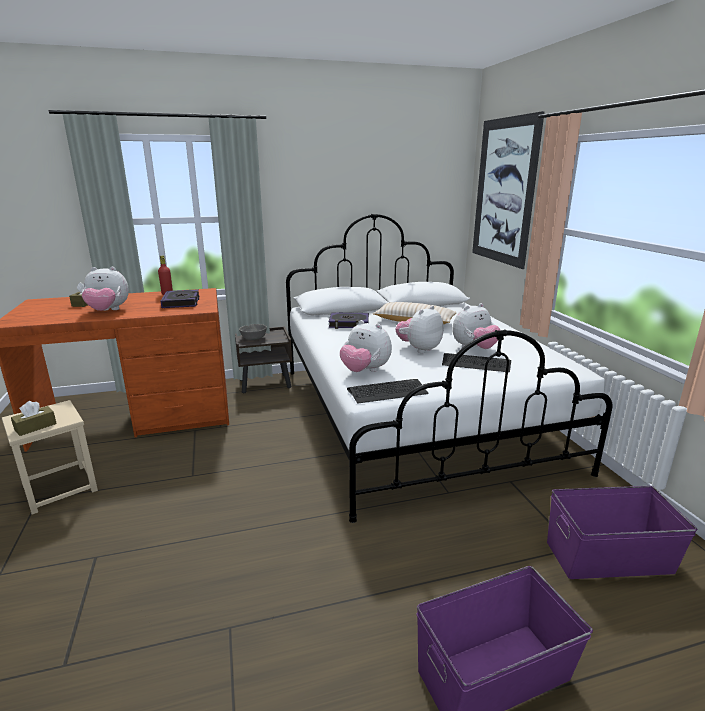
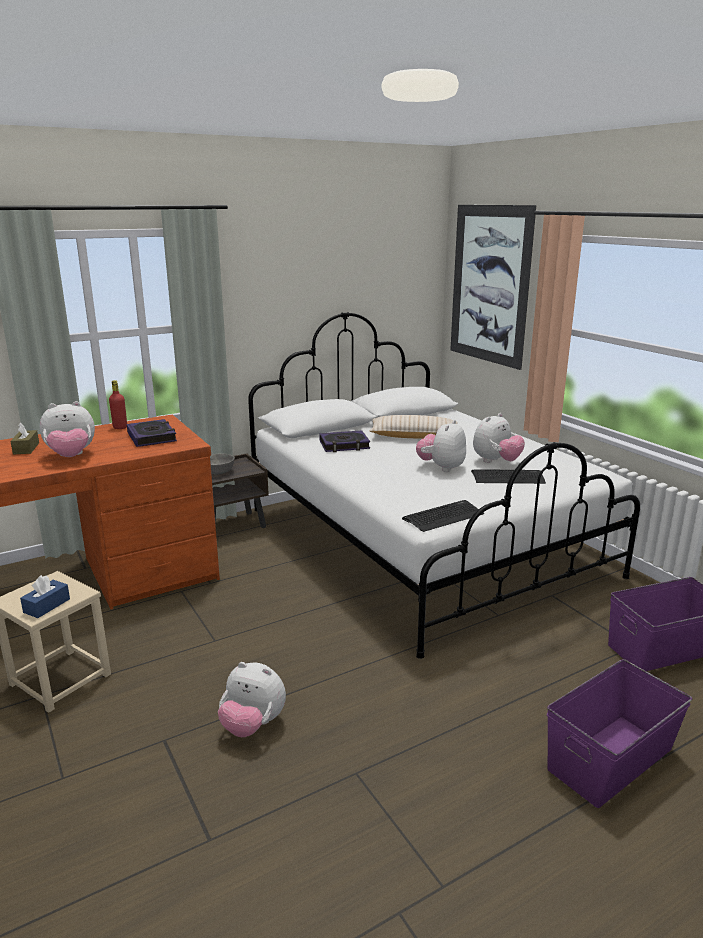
camera: 15 degrees left, 0 degrees up
(35, 426) = (47, 606): brown tissue box -> blue tissue box
(365, 371) = (404, 497): plush toy -> plush toy (252, 725)

